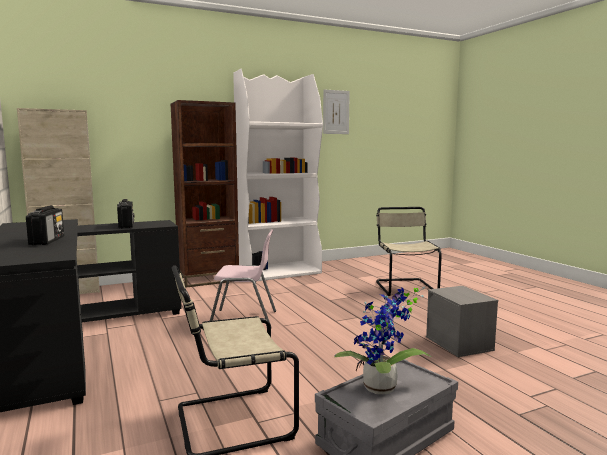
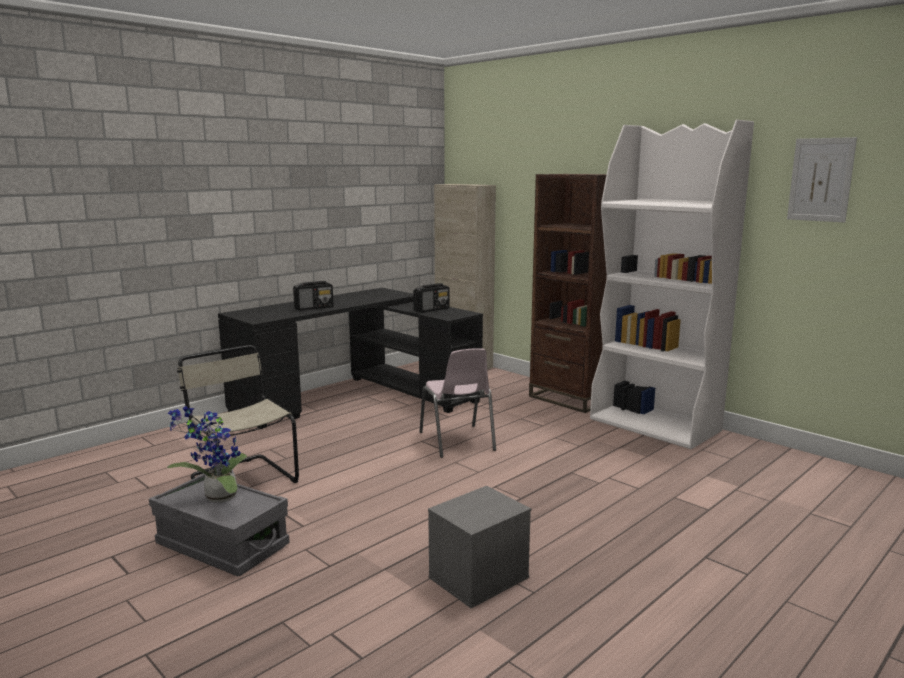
camera: 70 degrees right, 5 degrees up
(405, 287) = (706, 518): beige chair -> none

